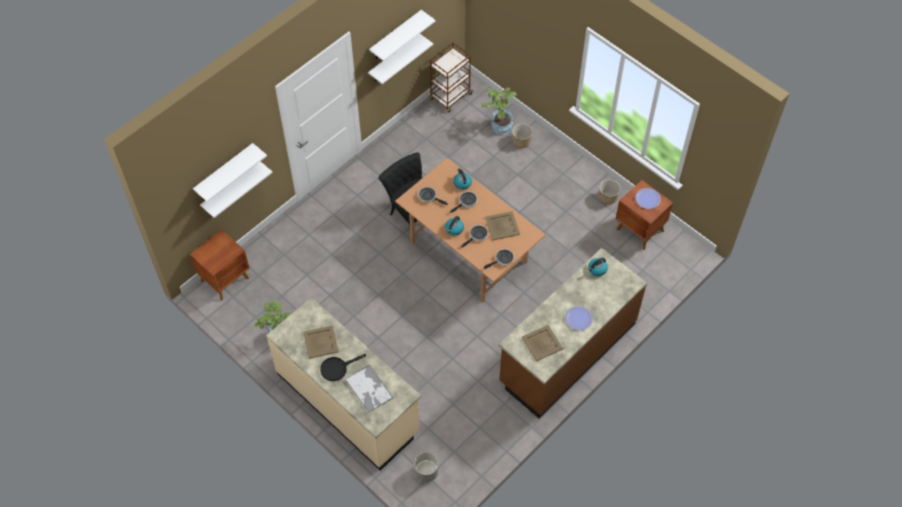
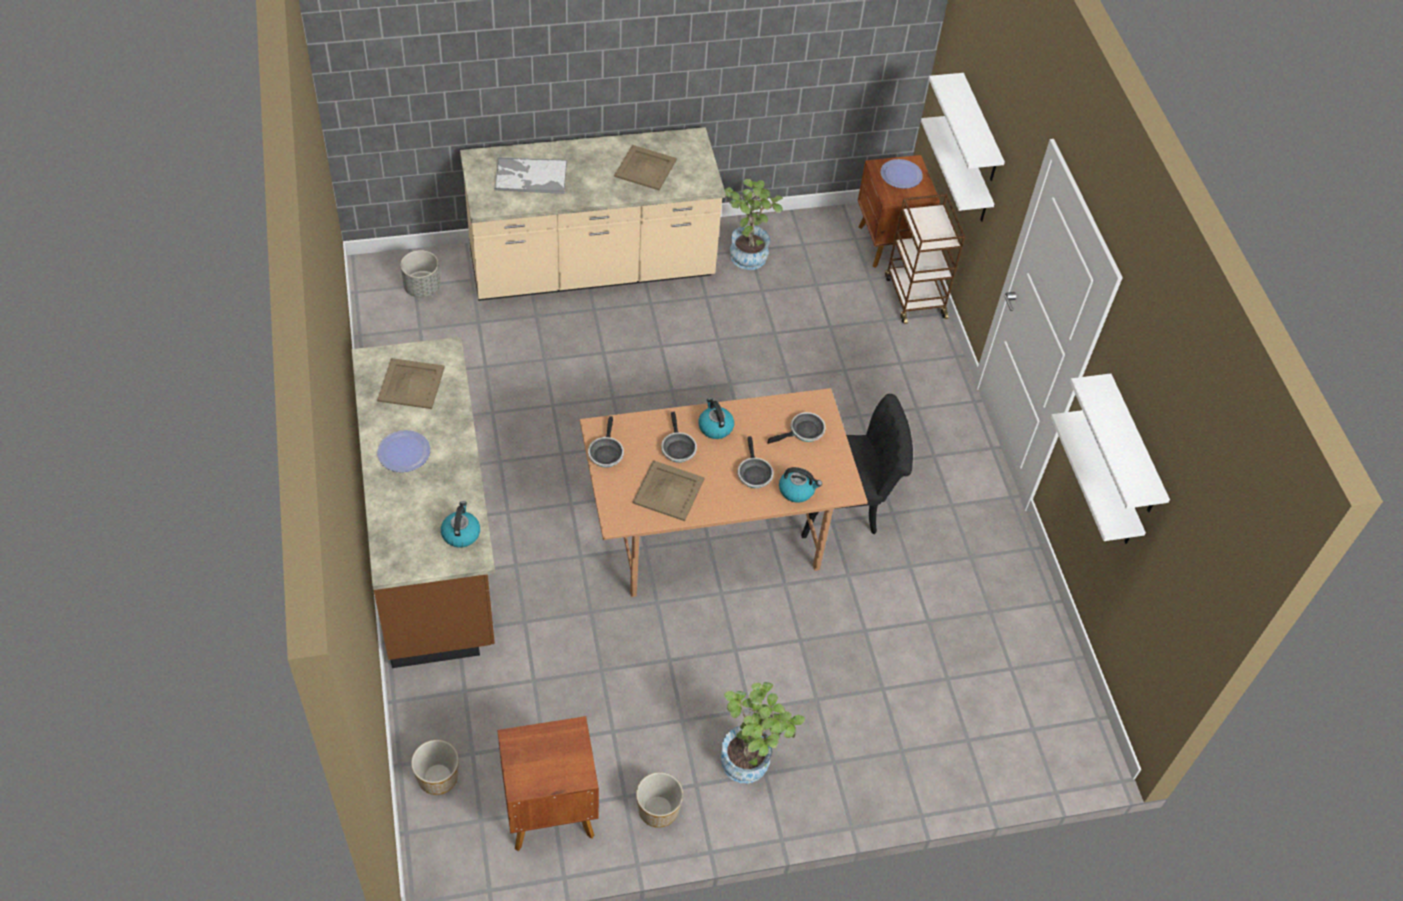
camera: 120 degrees right, 5 degrees down
(337, 368) = (591, 164): black frying pan -> none
(450, 97) = (1067, 707): brown cart -> brown cart (914, 296)
(498, 124) = (951, 744): potted plant -> potted plant (751, 759)
(521, 141) = (886, 755): planter -> planter (437, 778)
(647, 199) = (549, 764): plate -> plate (901, 175)

